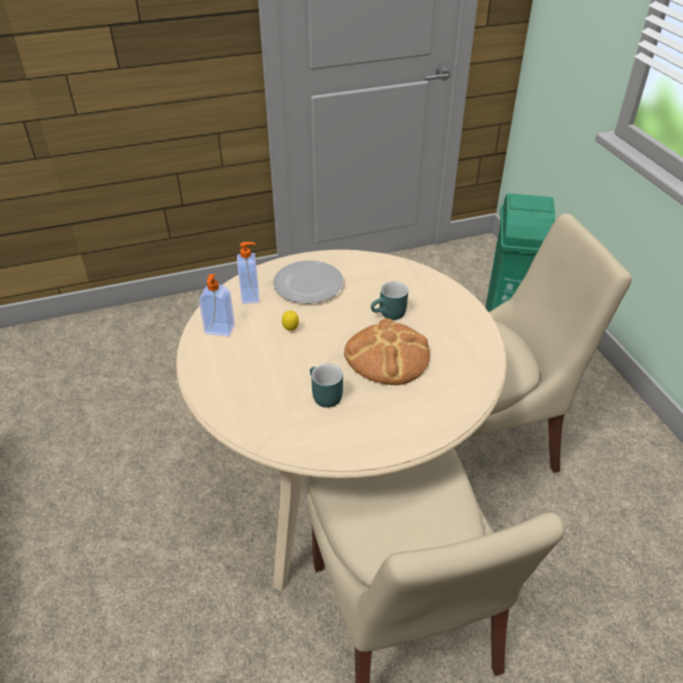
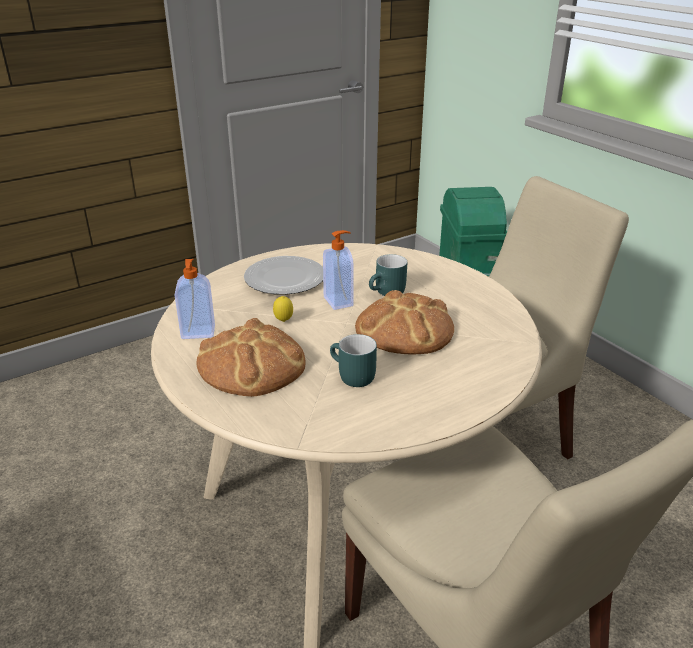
camera: 15 degrees left, 10 degrees down
(251, 296) = (223, 297): soap dispenser -> soap dispenser (339, 301)
(251, 368) = (252, 363): none -> bread

